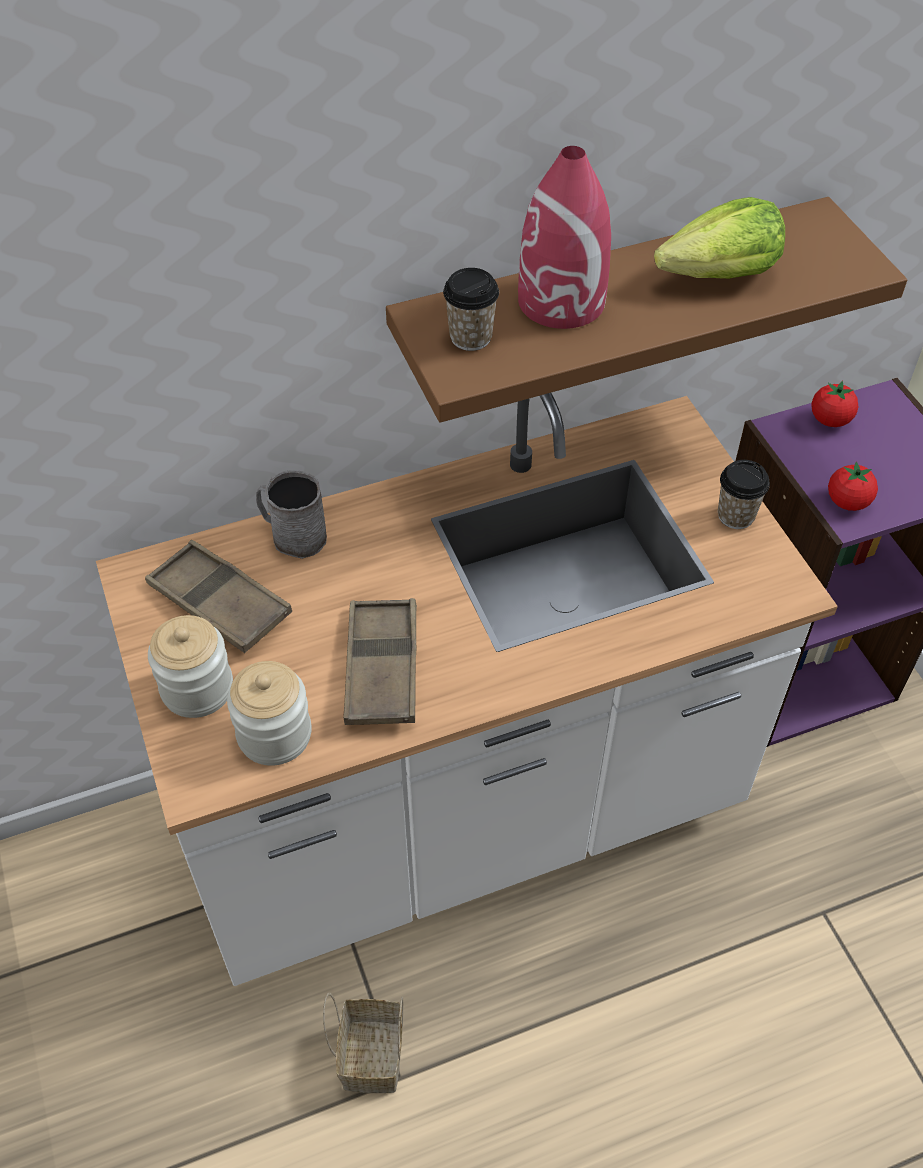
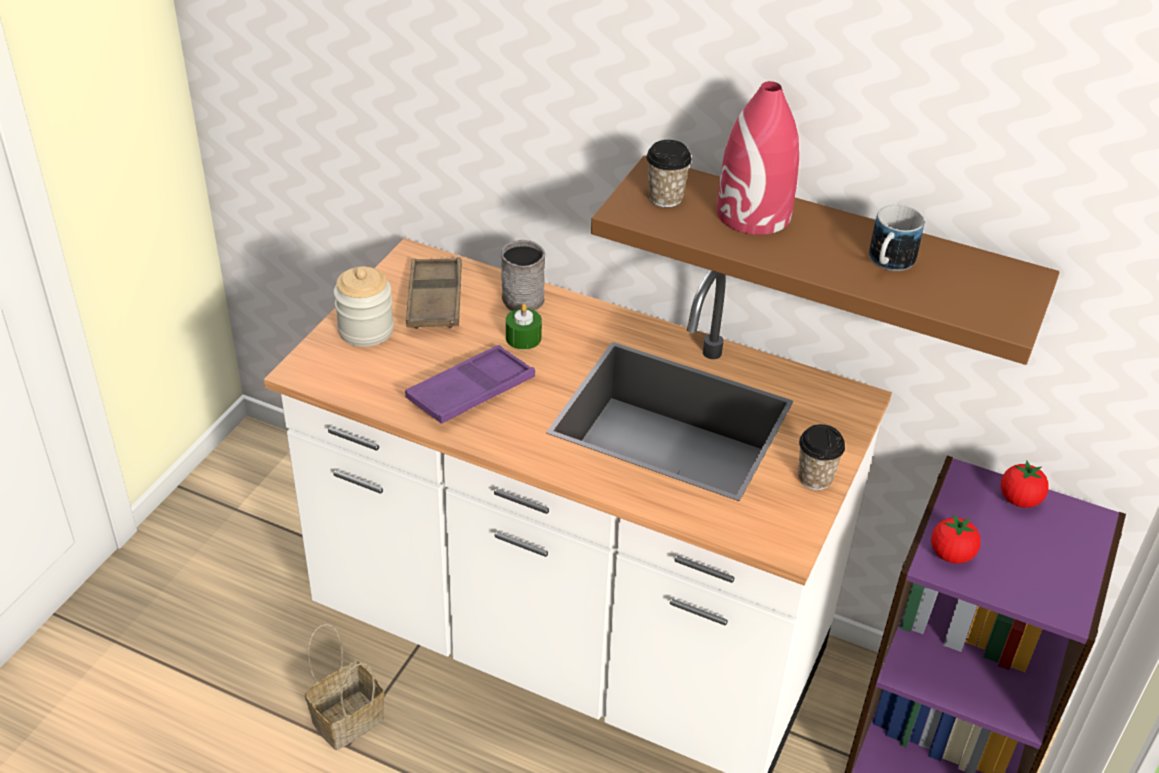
camera: 45 degrees right, 10 degrees down
(274, 734) = (371, 379): jar -> none
(353, 576) = (523, 338): none -> green candle
(382, 668) = (471, 391): brown tray -> purple tray
(720, 275) = (888, 263): lettuce -> mug

